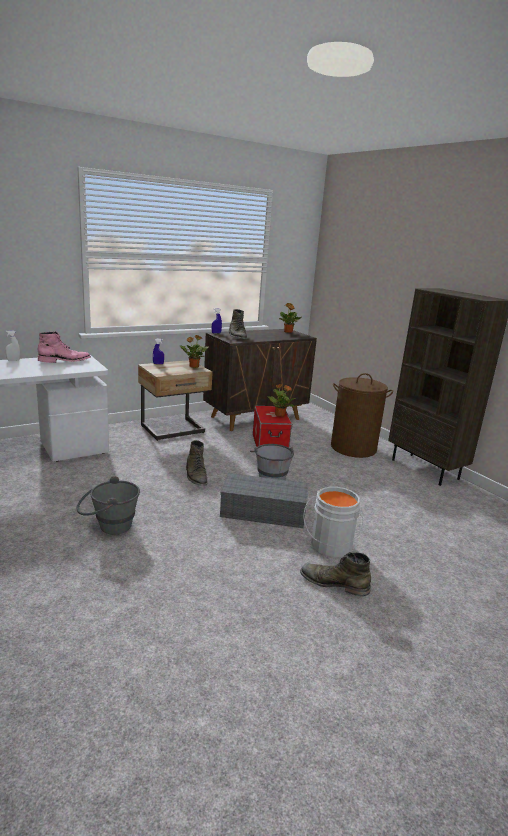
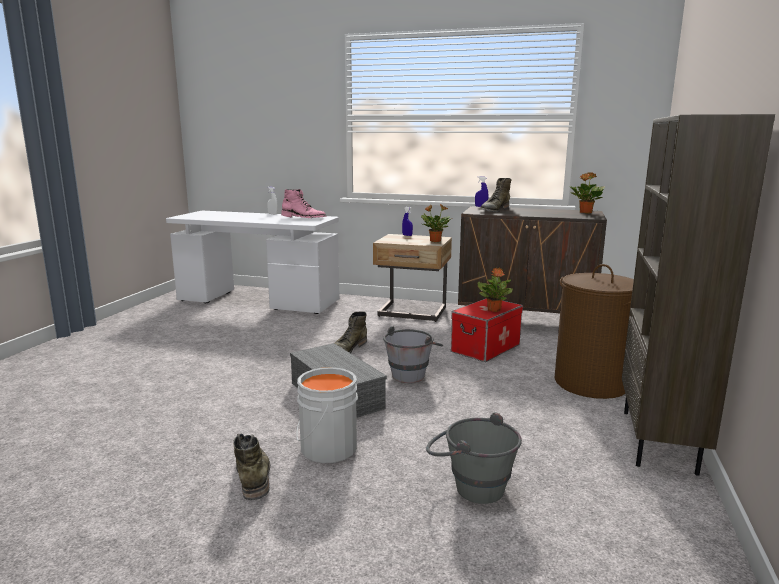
camera: 50 degrees right, 5 degrees down
(108, 526) = (208, 358): grey bucket -> grey bucket (470, 485)

